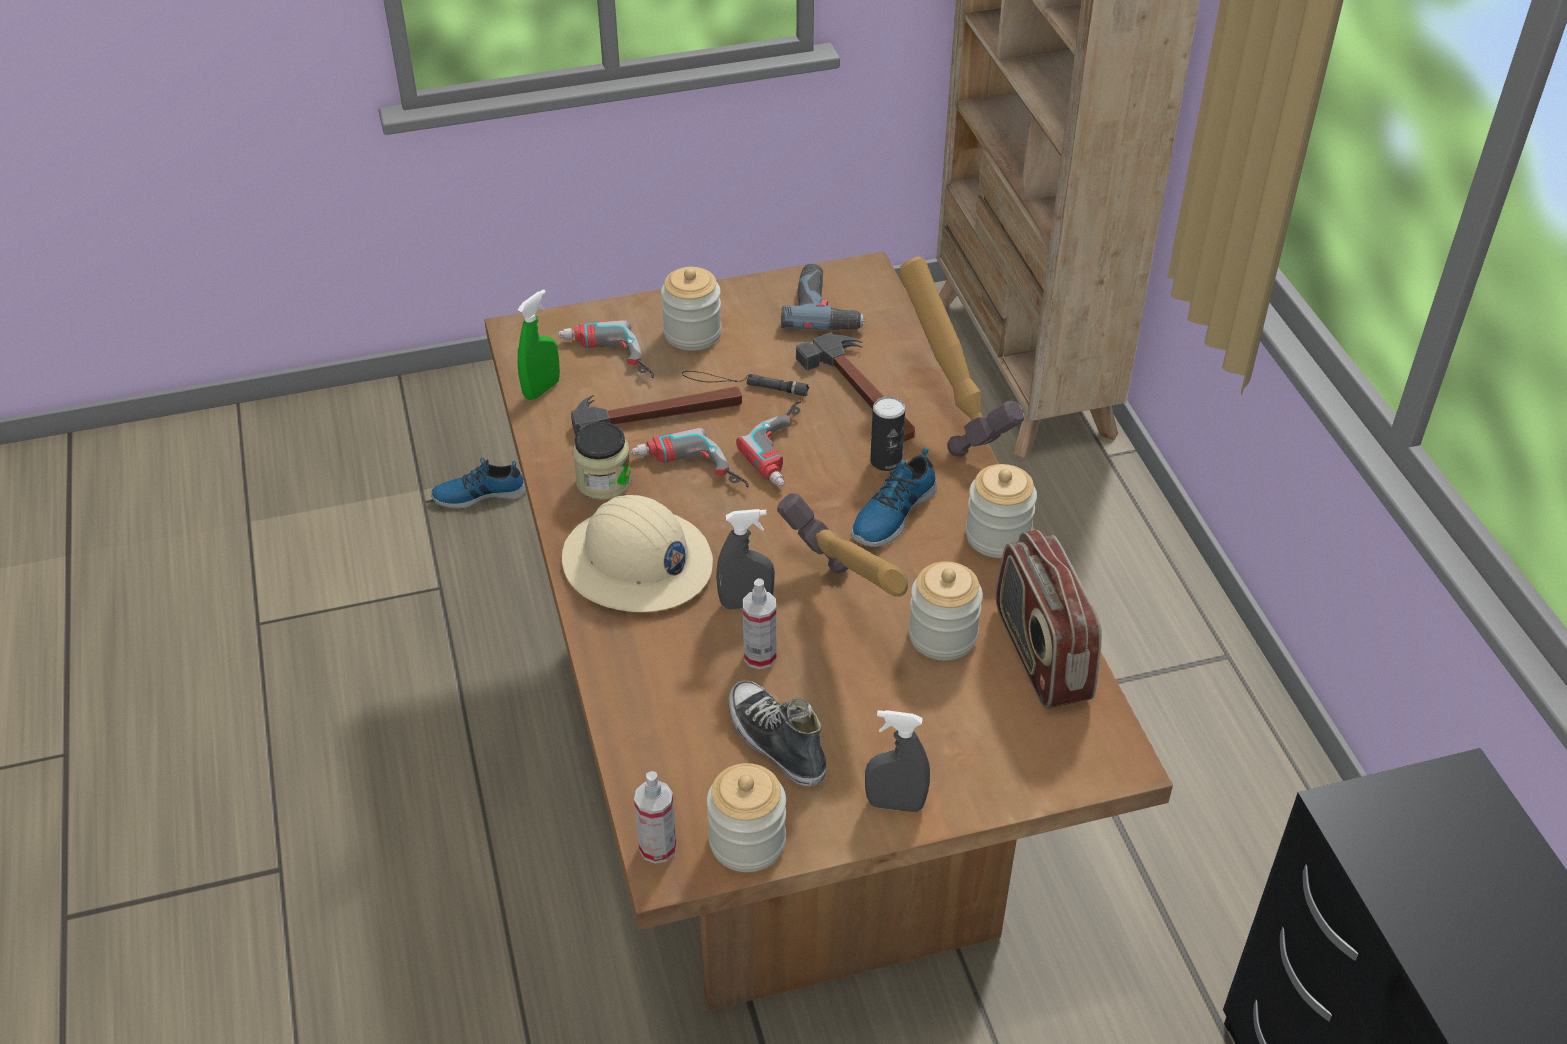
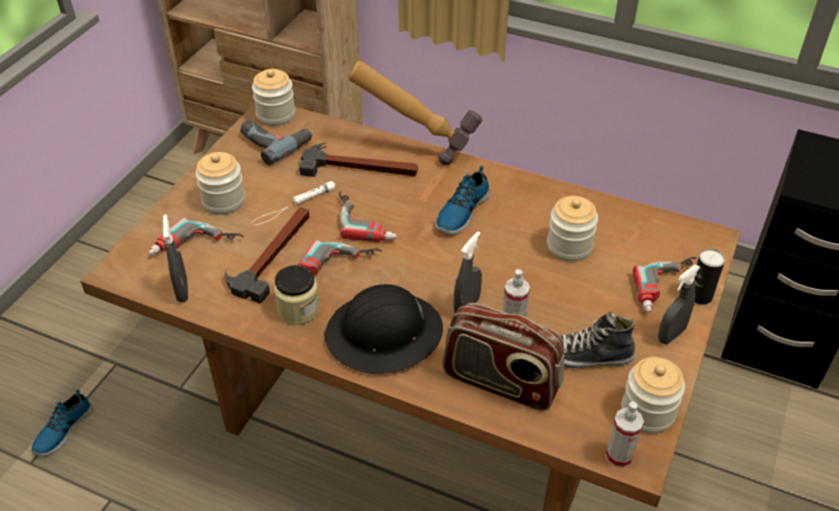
camera: 50 degrees left, 0 degrees up
(542, 389) = (182, 291): green spray bottle -> grey spray bottle
(637, 564) = (384, 334): beige hard hat -> black hard hat
(744, 384) = (293, 206): black flashlight -> white flashlight
(837, 614) = (513, 276): hammer -> none
(886, 461) = (420, 190): can -> can (700, 296)
(891, 513) = (461, 211): shoe -> shoe turned 45 degrees clockwise
(974, 764) = (669, 288): none -> power drill
(997, 536) = (520, 185): jar -> jar (276, 115)
(1040, 654) = (616, 221): radio -> radio (501, 382)

